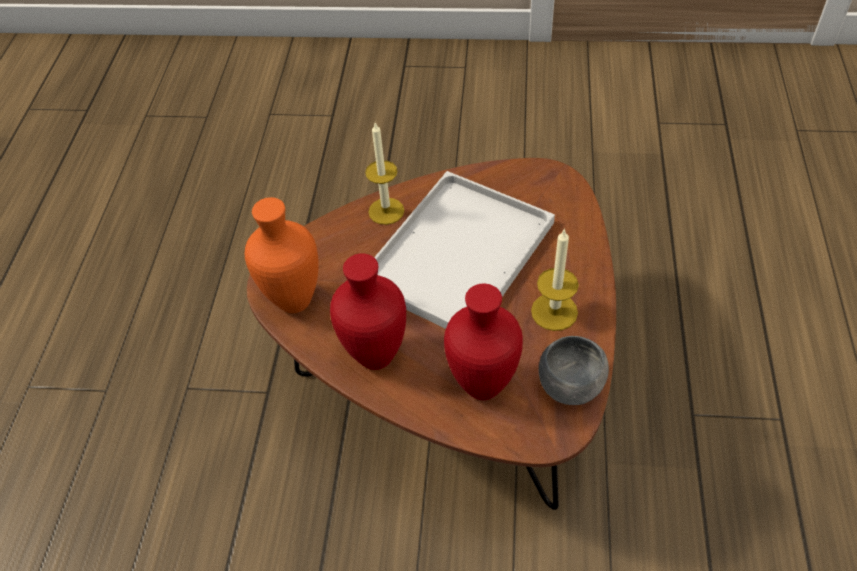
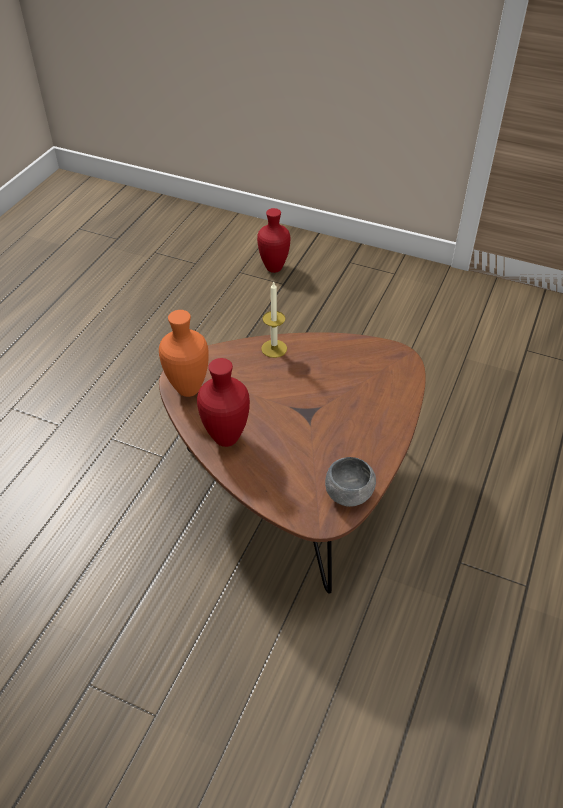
camera: 15 degrees right, 5 degrees down
(458, 257) = (309, 391): white tray -> none
(481, 388) = (287, 477): red vase -> red vase (273, 268)
(554, 311) = (359, 444): candle -> none

